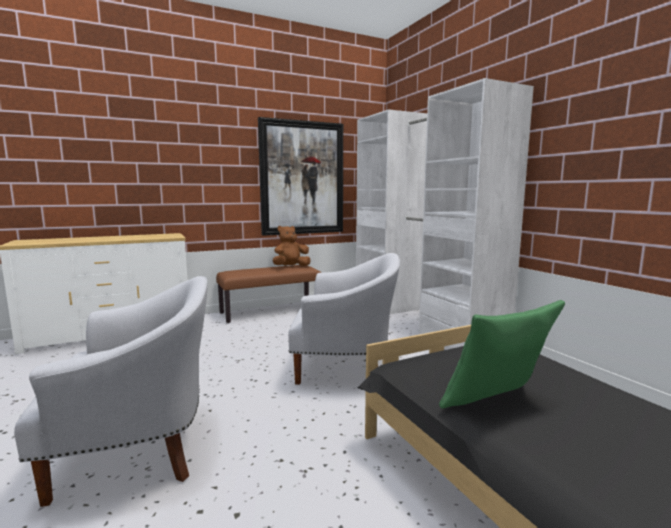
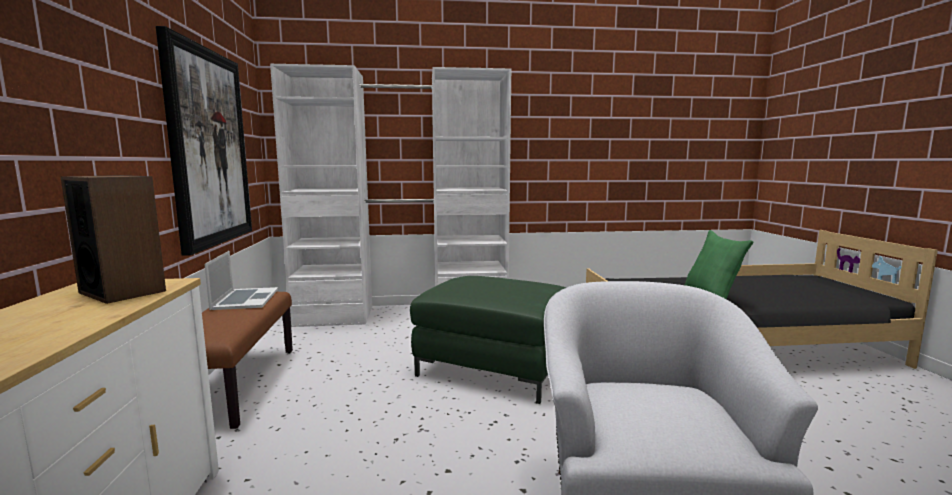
camera: 70 degrees left, 0 degrees up
(159, 236) = (123, 292): none -> speaker
(291, 267) = (245, 299): brown plush toy -> laptop
(346, 367) = (495, 367): white armchair -> green ottoman

